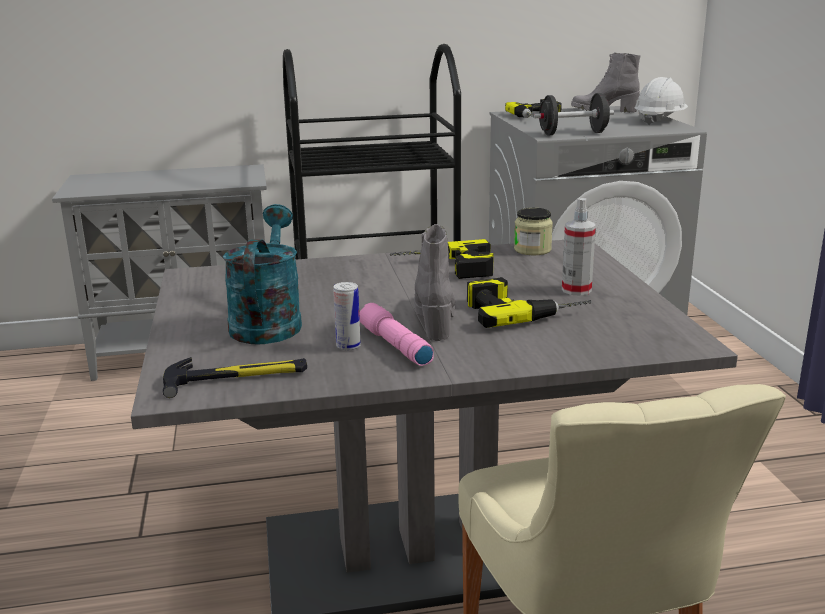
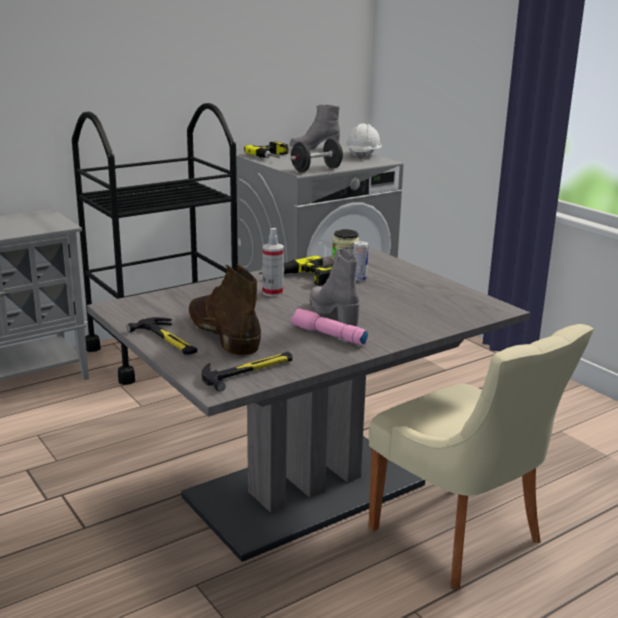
camera: 25 degrees left, 0 degrees up
(194, 322) = (168, 340): none -> hammer
(267, 322) = (222, 332): turquoise watering can -> brown boot
(348, 346) = (299, 340): can -> can (359, 279)
(523, 310) = (383, 301): power drill -> none
(576, 290) = (402, 284): spray bottle -> spray bottle (273, 293)

